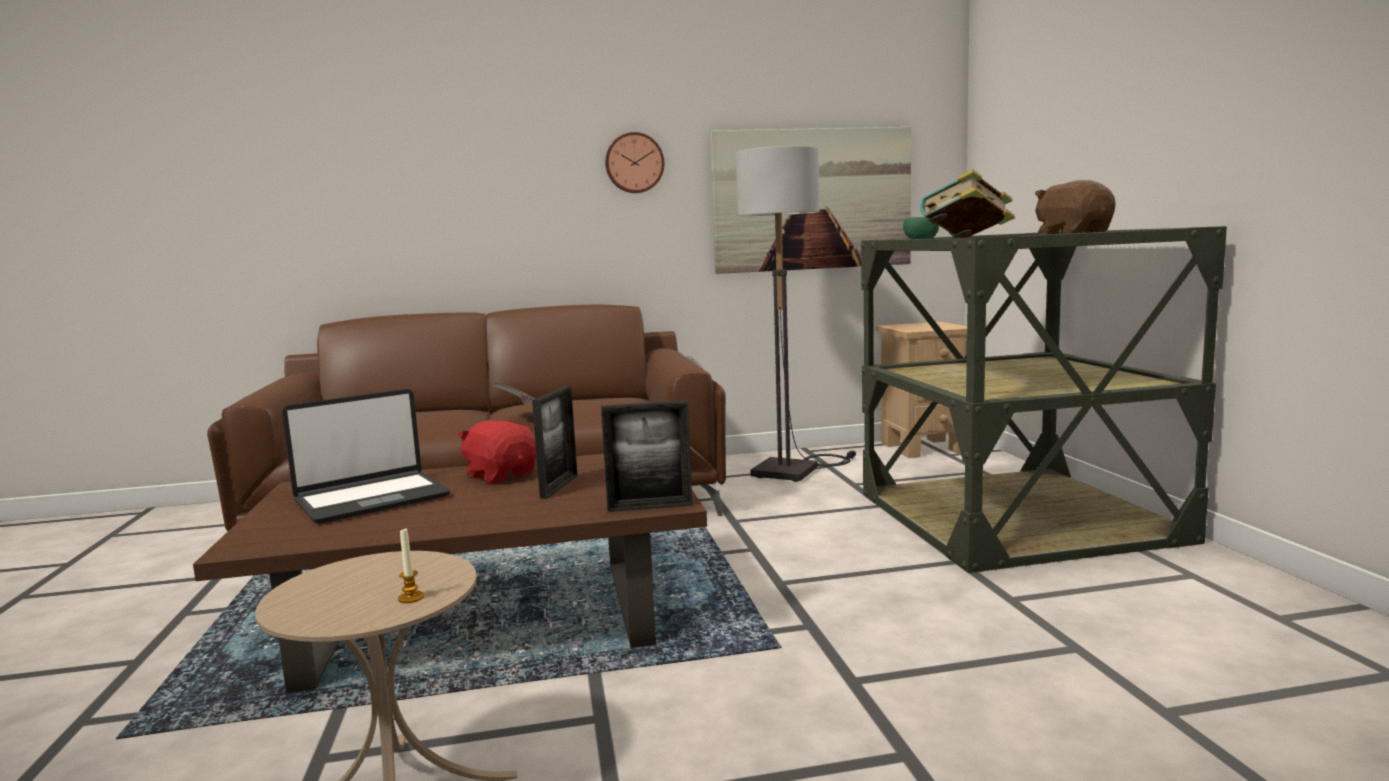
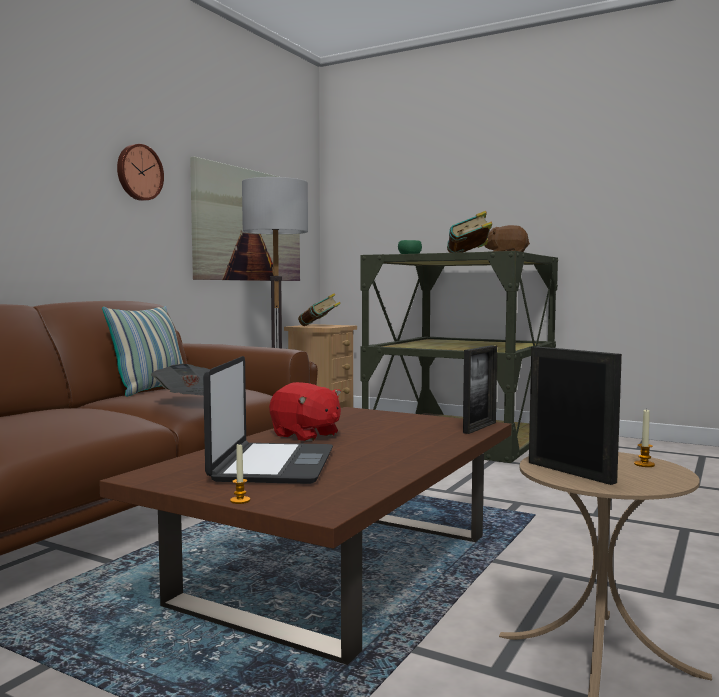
camera: 50 degrees left, 5 degrees down
(250, 523) = (240, 500): none -> candle
(501, 475) = (305, 435): red plush toy -> red plush toy turned 135 degrees counterclockwise
(559, 486) = (379, 431): picture frame -> picture frame (570, 472)
(573, 399) = (150, 389): none -> pillow
(916, 327) = (319, 326): none -> book

